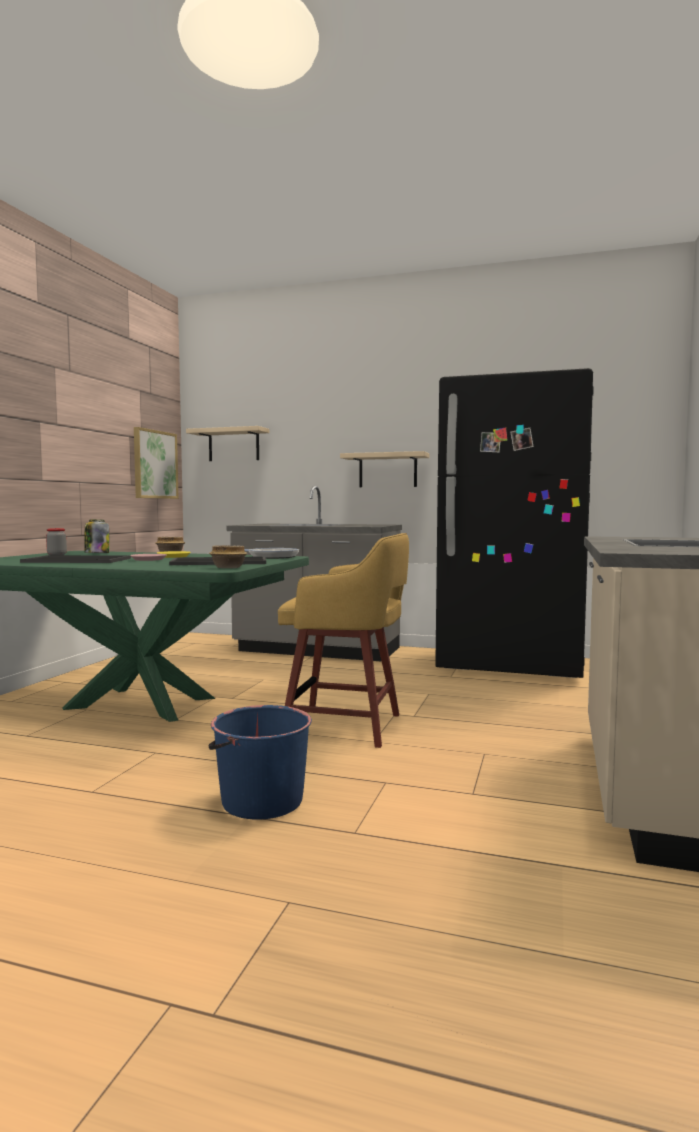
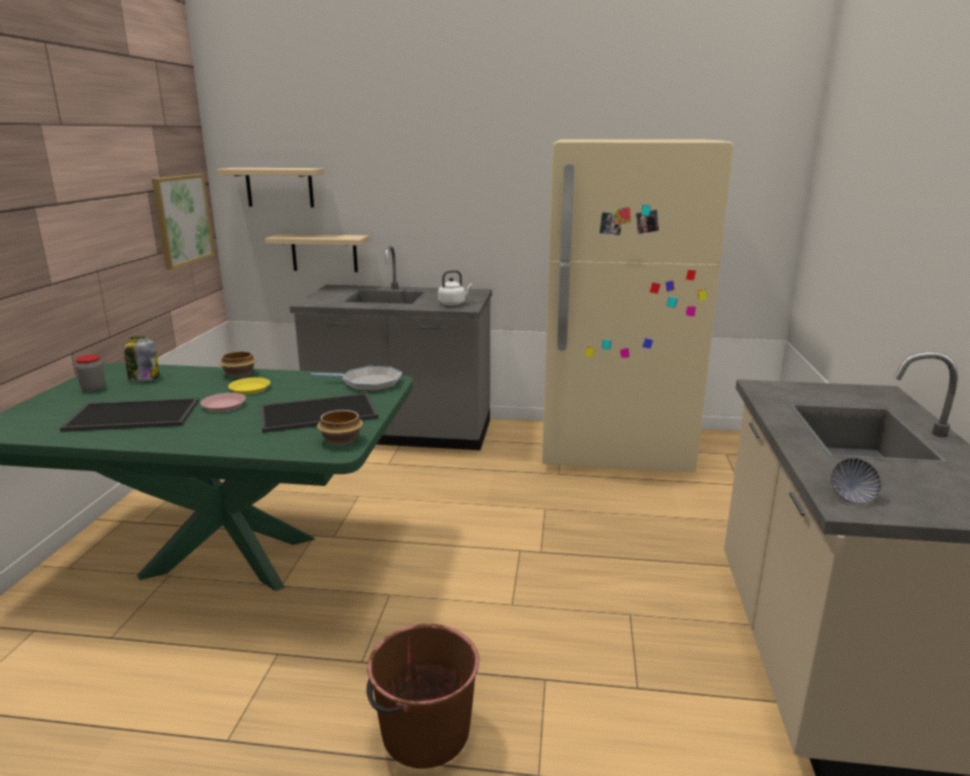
camera: 10 degrees left, 15 degrees up
(261, 801) = (424, 732): blue bucket -> brown bucket
(347, 726) = (476, 580): yellow stool -> none
(362, 525) = (453, 304): none -> white kettle
(388, 470) = (474, 225): beige shelf -> beige shelf (324, 253)
(511, 666) = (615, 449): black fridge -> beige fridge
(636, 550) = (852, 497): none -> bowl

